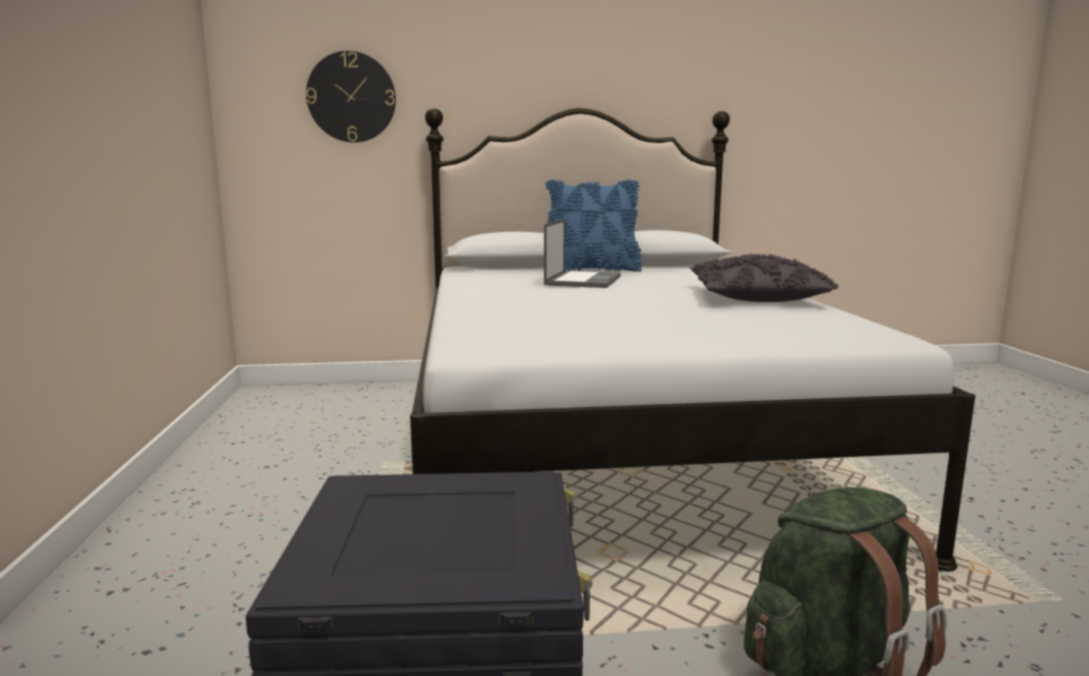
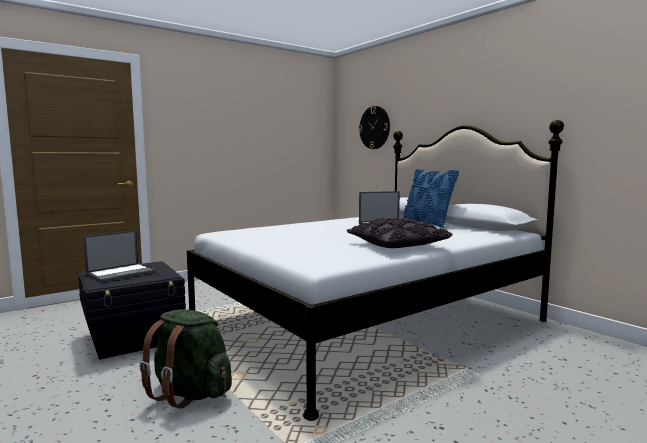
camera: 60 degrees right, 5 degrees down
(412, 536) = (121, 273): none -> laptop

